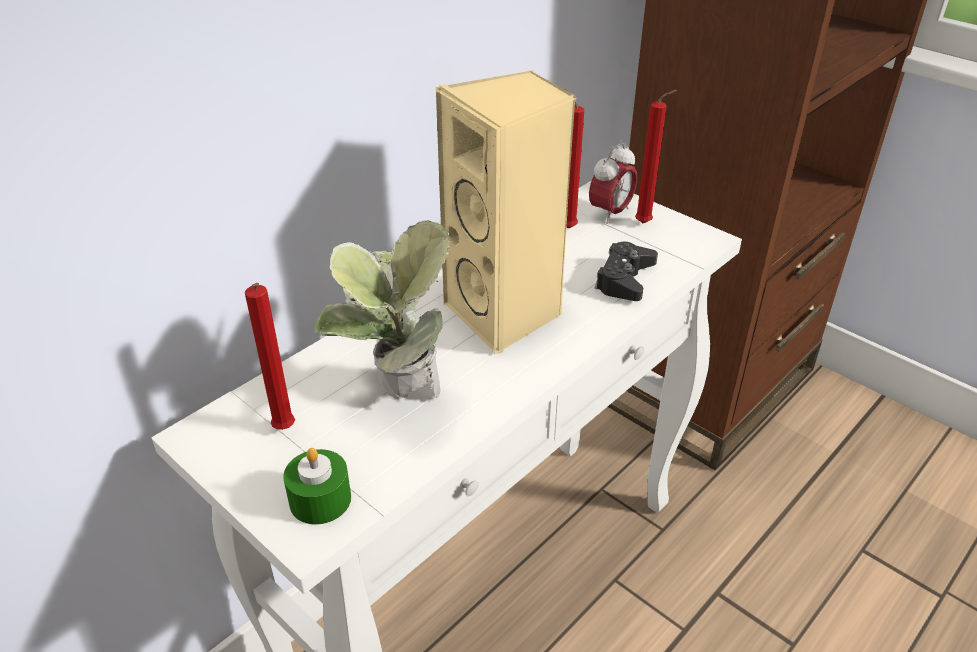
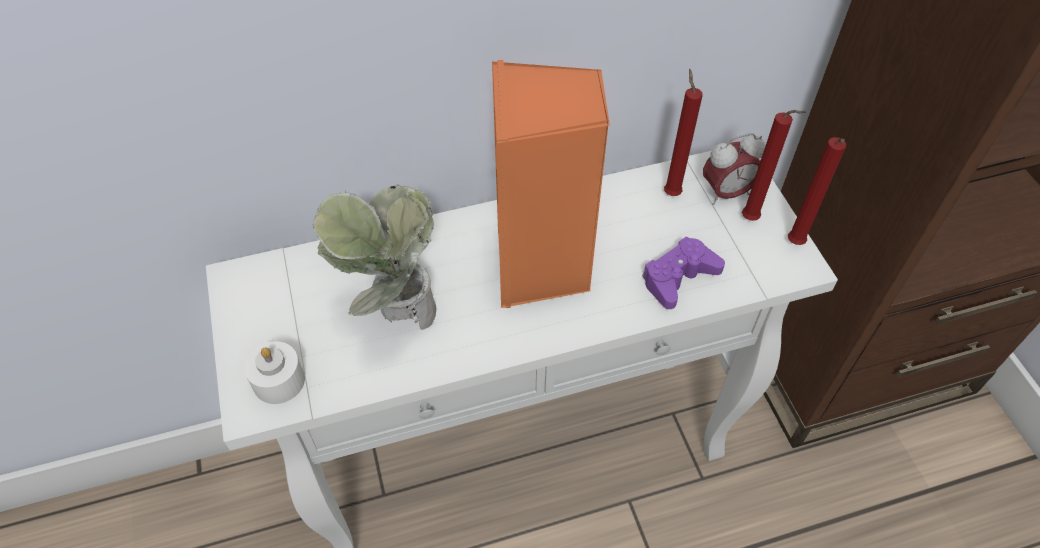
camera: 30 degrees right, 15 degrees up
(284, 431) = (294, 305): red candle -> red candle (794, 245)
(320, 499) = (279, 381): green candle -> white candle
(506, 314) = (542, 269): beige speaker -> orange speaker
(624, 279) = (678, 277): black game controller -> purple game controller

